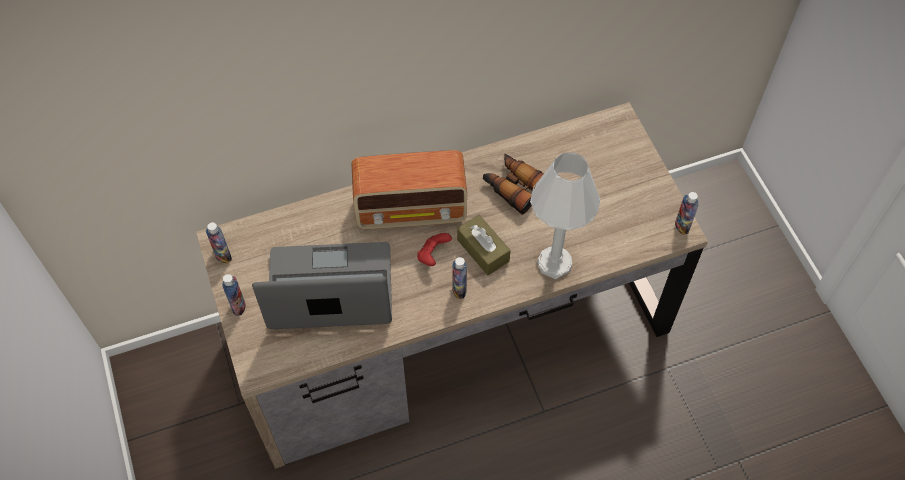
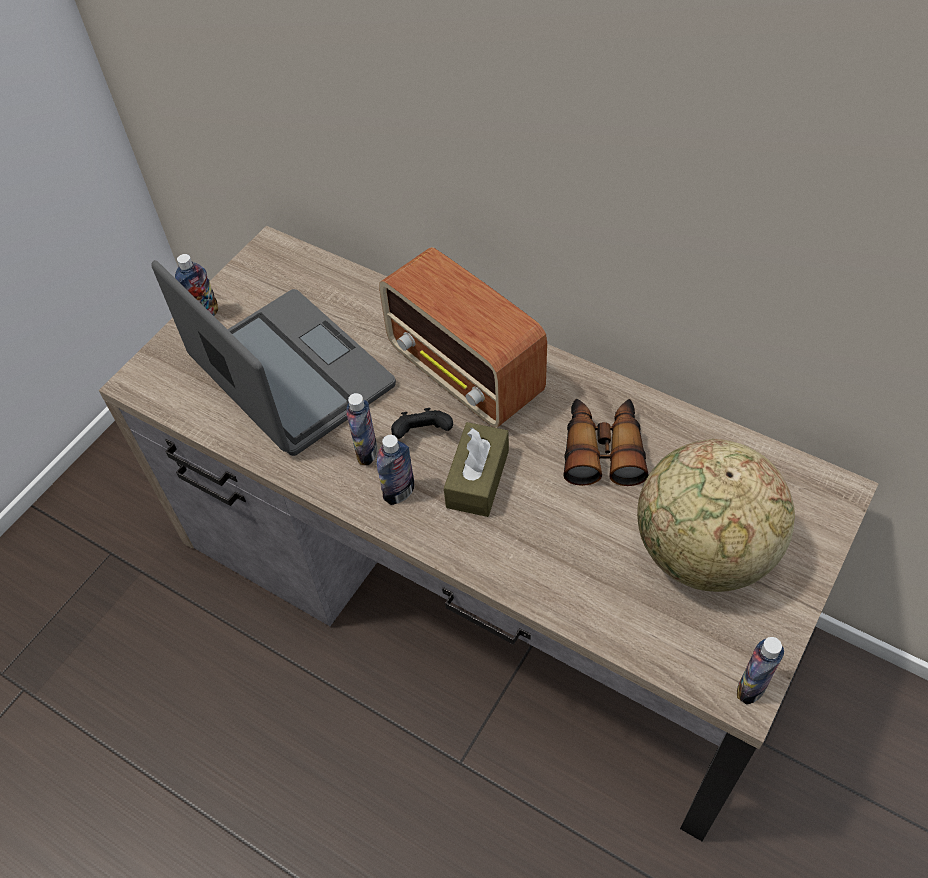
camera: 55 degrees right, 5 degrees down
(223, 255) = (255, 263): bottle -> bottle (367, 452)
(433, 255) = (423, 434): red game controller -> black game controller
(554, 263) = (532, 569): white table lamp -> none
(605, 192) = (702, 553): none -> globe

